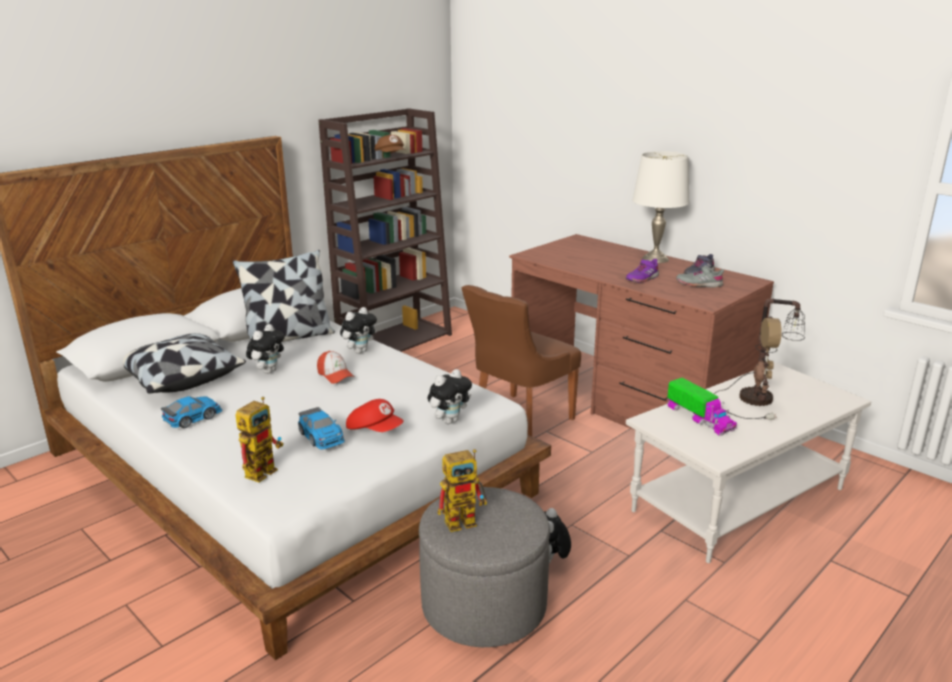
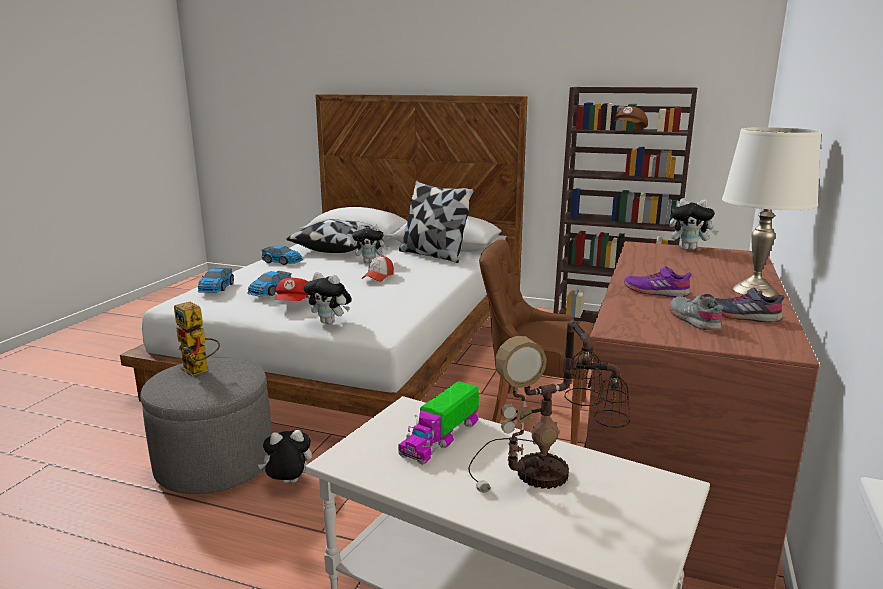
camera: 65 degrees right, 5 degrees down
(263, 469) = (216, 287): toy robot -> toy car
(359, 351) = (434, 275): plush toy -> plush toy (689, 249)

